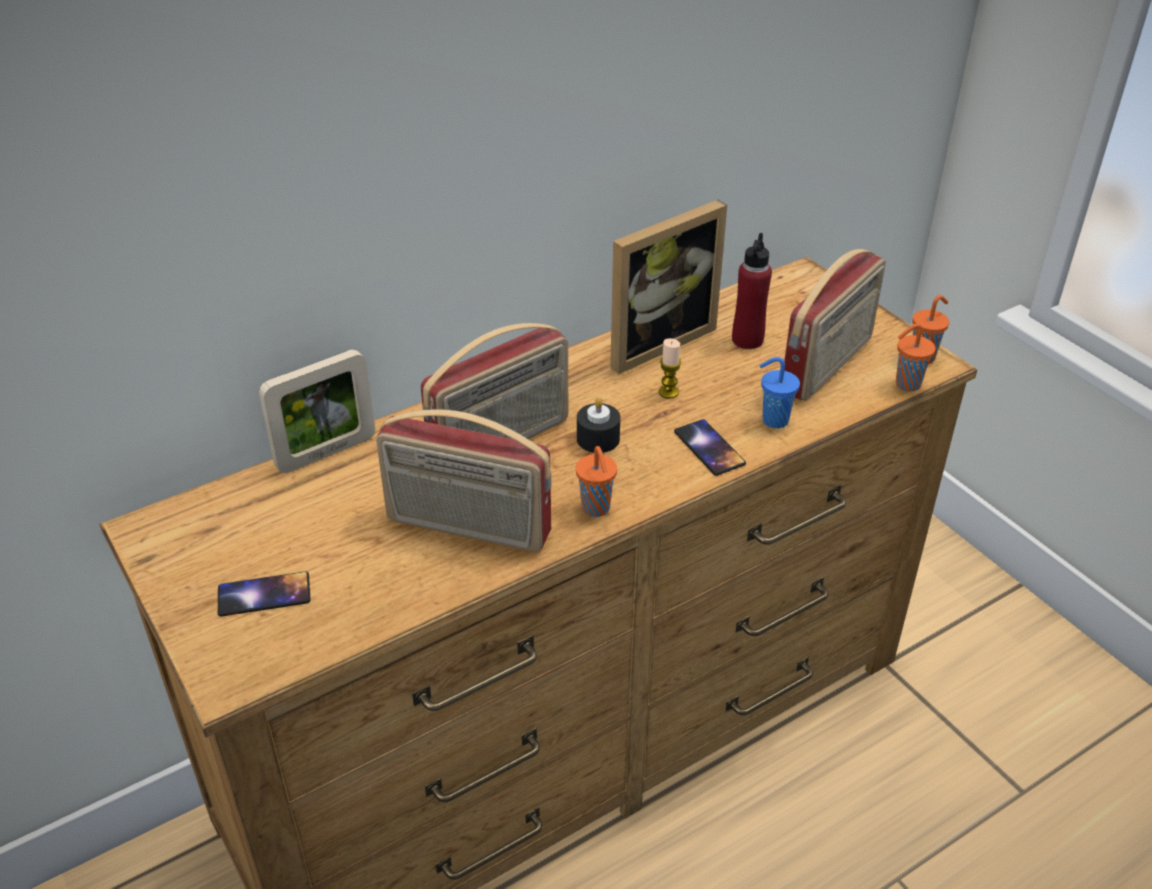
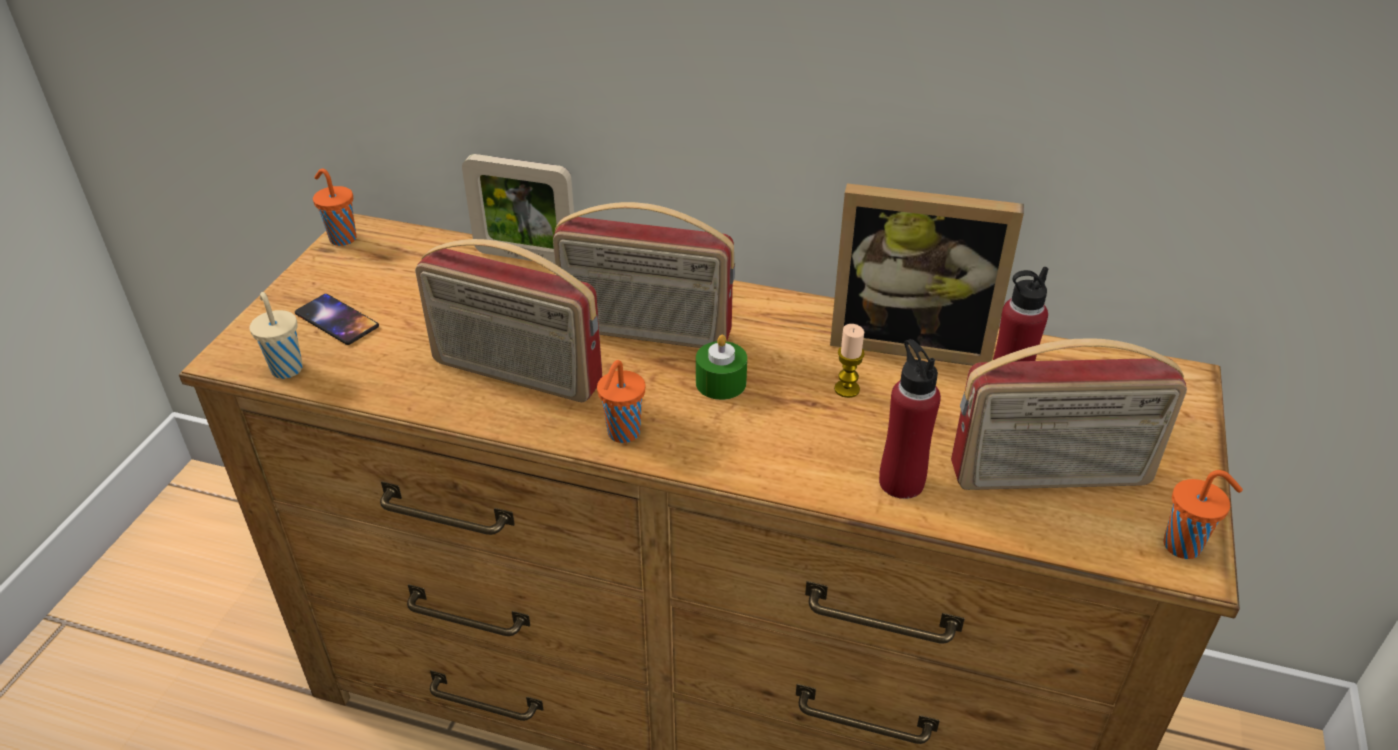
camera: 50 degrees right, 0 degrees up
(292, 652) = (286, 368): none -> beige cup
(467, 528) = (515, 375): radio -> radio turned 45 degrees counterclockwise
(598, 439) = (721, 383): black candle -> green candle
(709, 448) = (798, 459): phone -> none
(773, 420) = (901, 482): blue cup -> red bottle
(906, 384) = (1110, 556): orange cup -> orange cup (342, 238)

